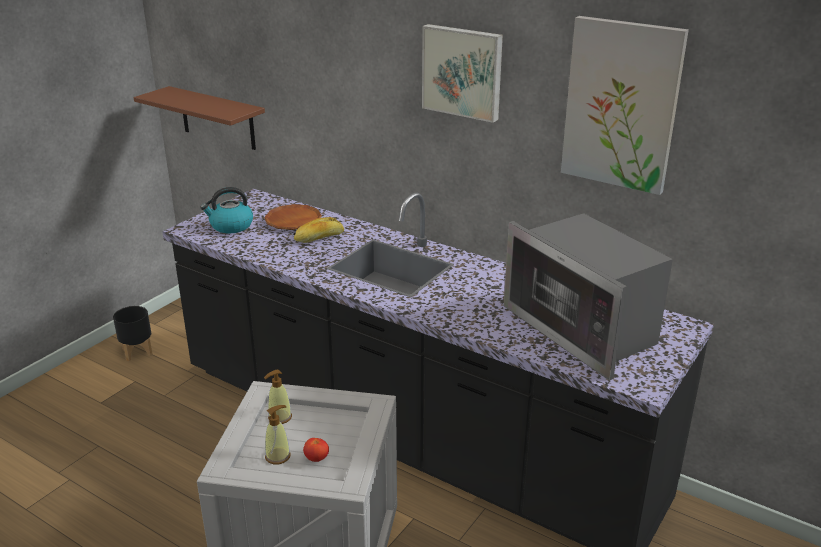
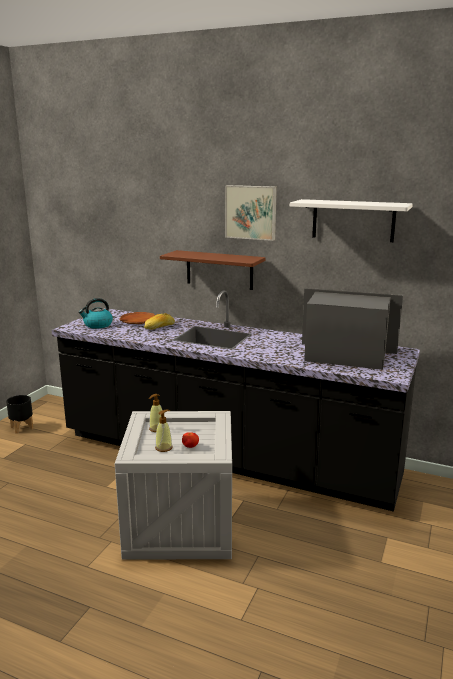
camera: 10 degrees left, 10 degrees down
(217, 118) = (78, 264): brown shelf -> brown shelf (219, 270)
(583, 329) = (345, 356): microwave -> microwave turned 150 degrees clockwise
(621, 105) = (353, 220): picture -> white shelf

